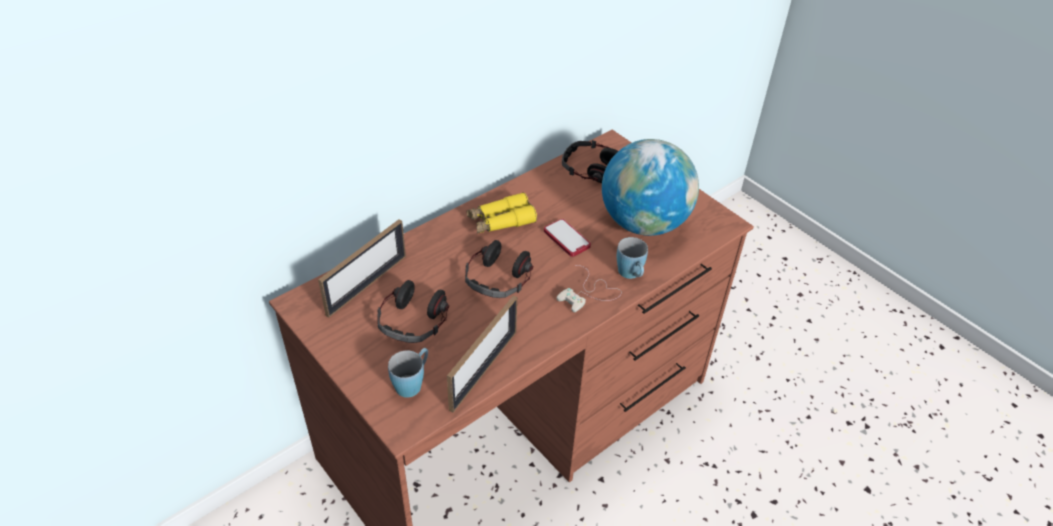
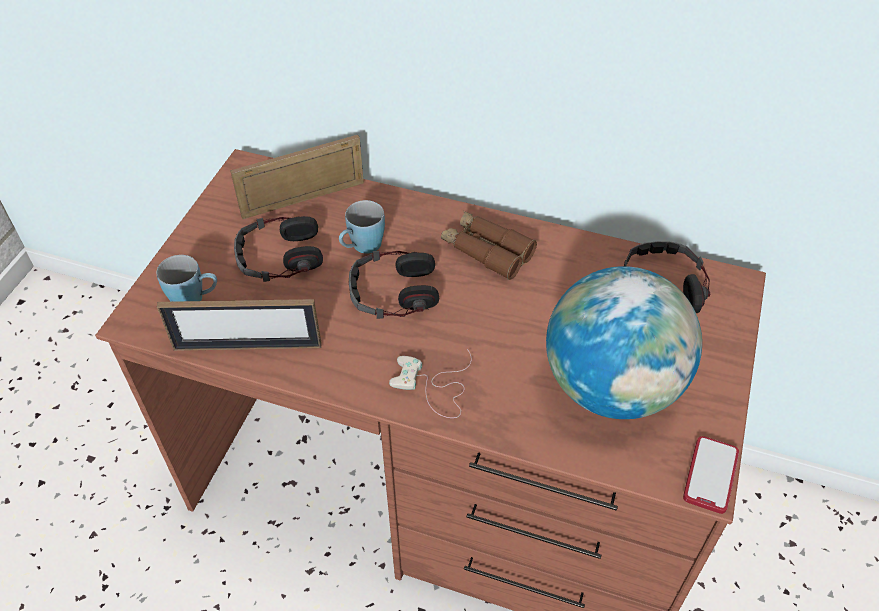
camera: 60 degrees right, 5 degrees up
(367, 285) = (303, 199): picture frame -> picture frame turned 150 degrees clockwise
(501, 221) = (486, 251): yellow binoculars -> brown binoculars
(566, 239) = (510, 322): phone -> phone (710, 475)
(631, 275) = (502, 415): blue mug -> blue mug (362, 247)

